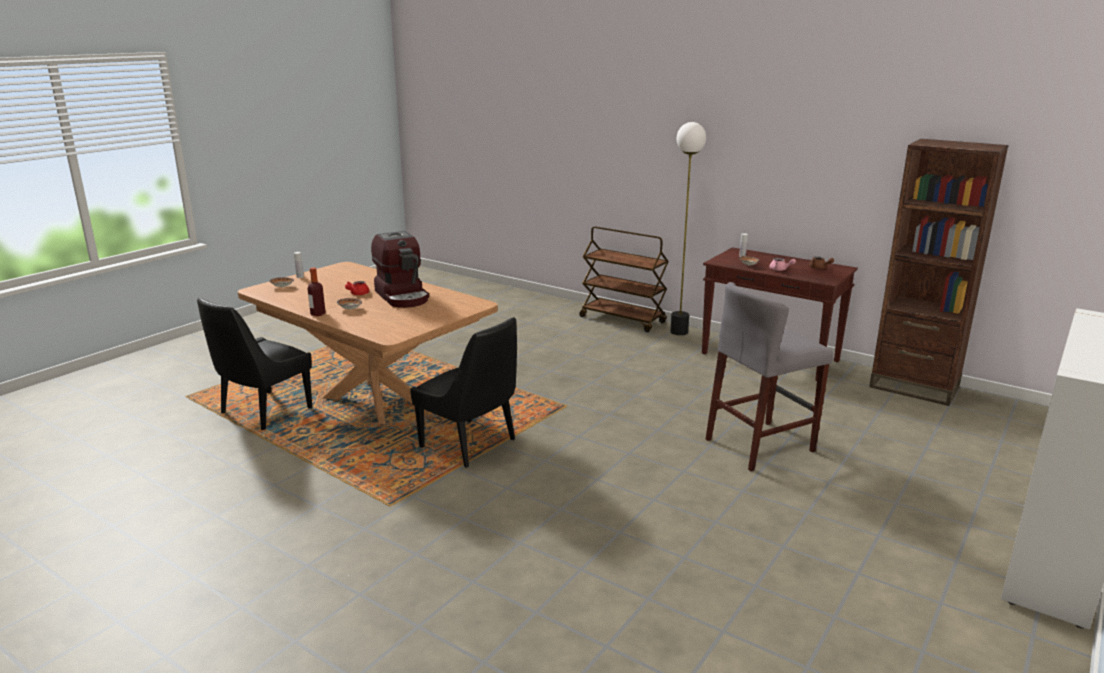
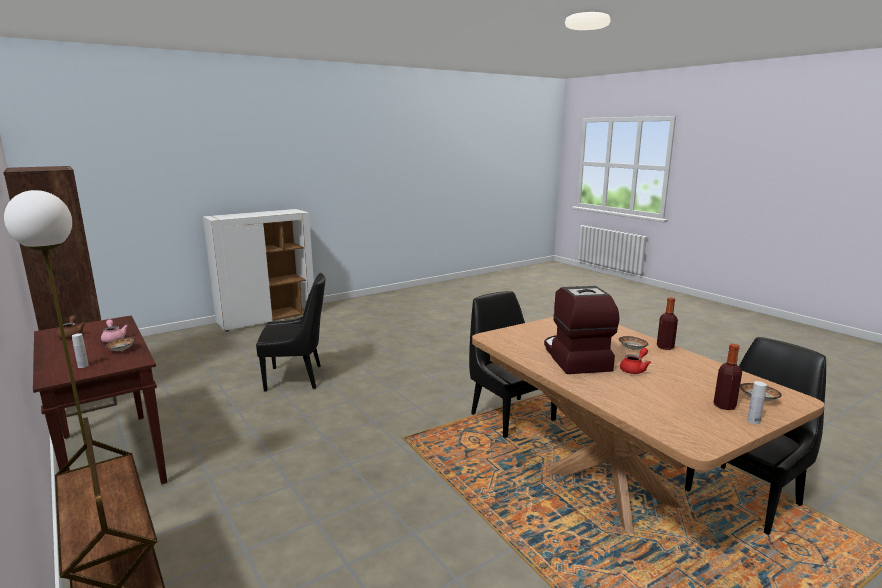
camera: 160 degrees left, 5 degrees down
(310, 281) = (724, 406): none -> bottle
(760, 445) = (296, 378): grey stool -> black chair

